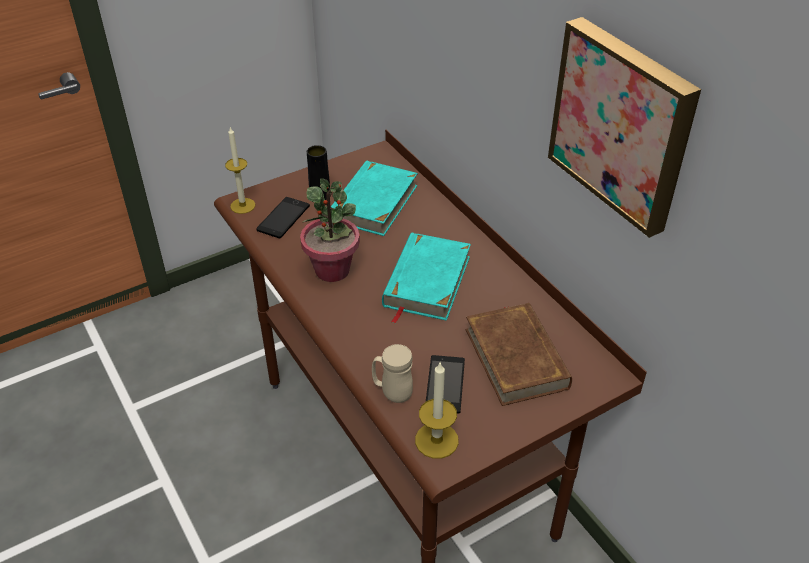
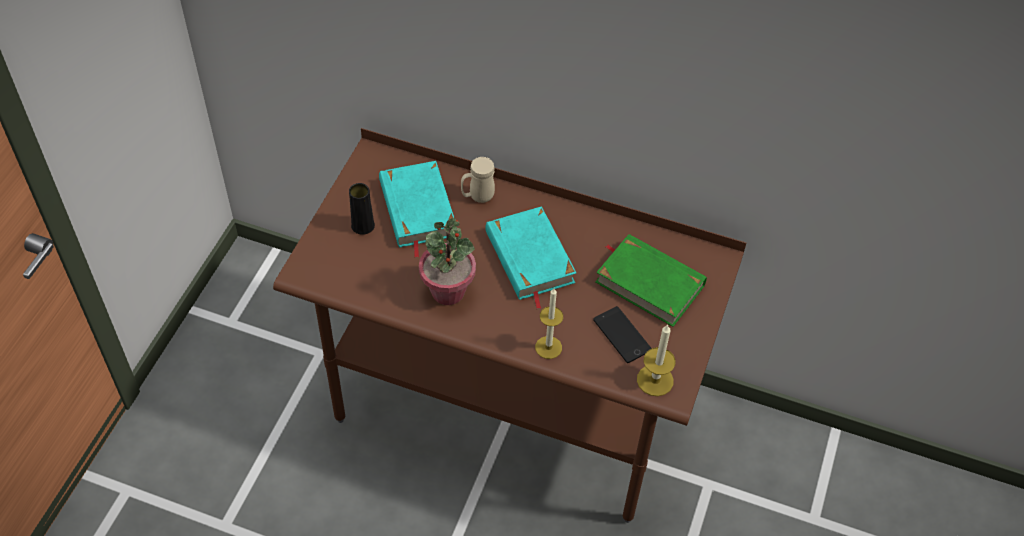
camera: 40 degrees left, 10 degrees up
(242, 205) = (307, 275): candle -> candle (548, 347)
(283, 218) = (356, 267): phone -> none
(392, 392) = (592, 364): beige mug -> beige mug (477, 197)
(516, 358) = (649, 283): brown book -> green book
(623, 124) = (690, 77): picture -> none

